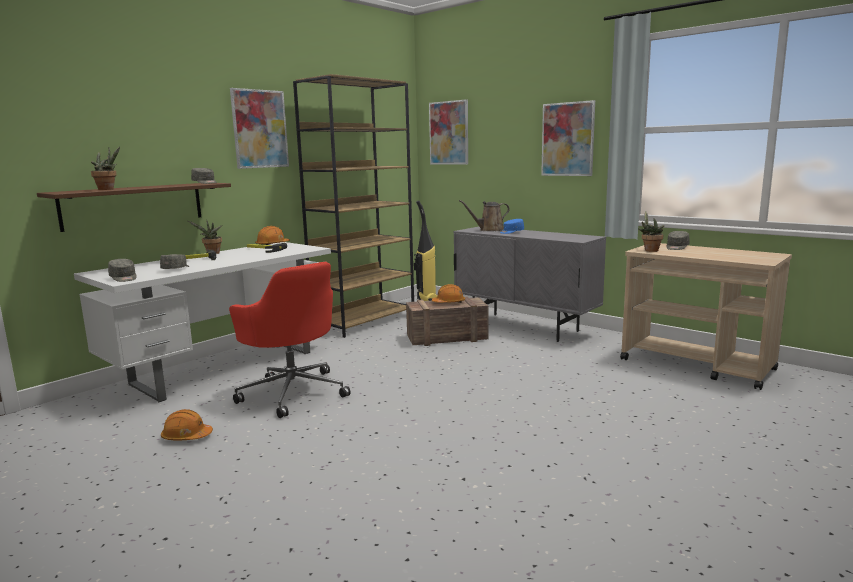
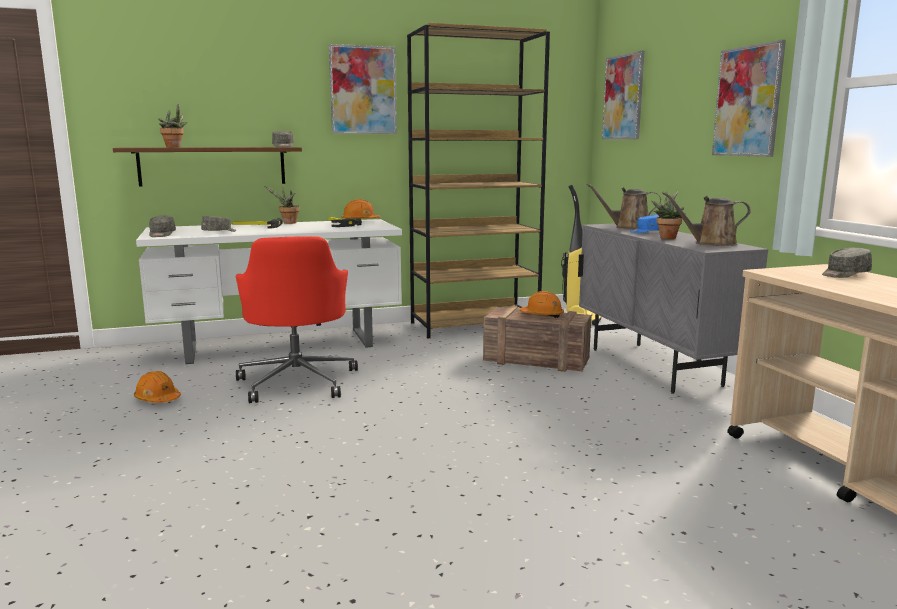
camera: 30 degrees right, 0 degrees up
(568, 236) = (711, 243): none -> brown watering can
(649, 250) = (785, 272): potted plant -> potted plant (667, 237)

